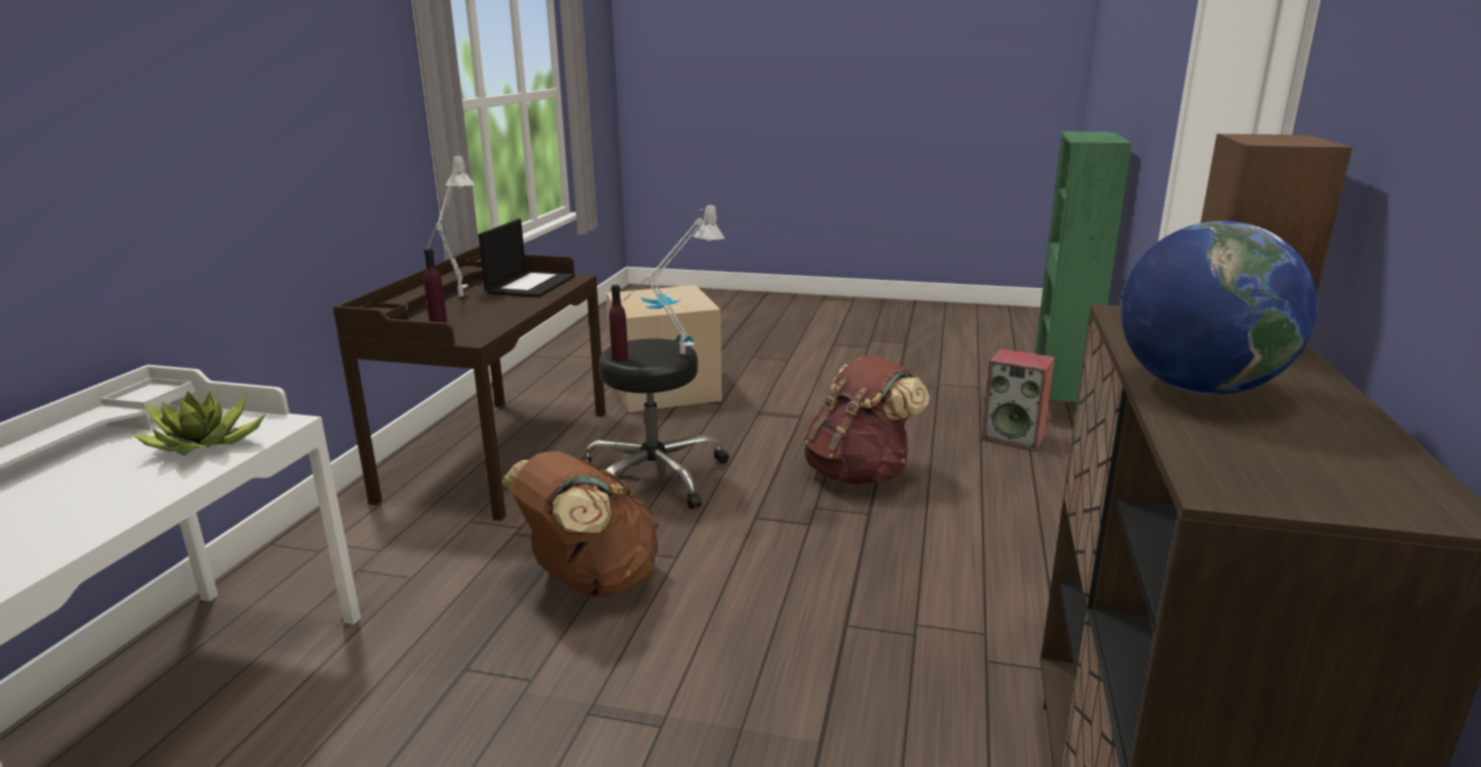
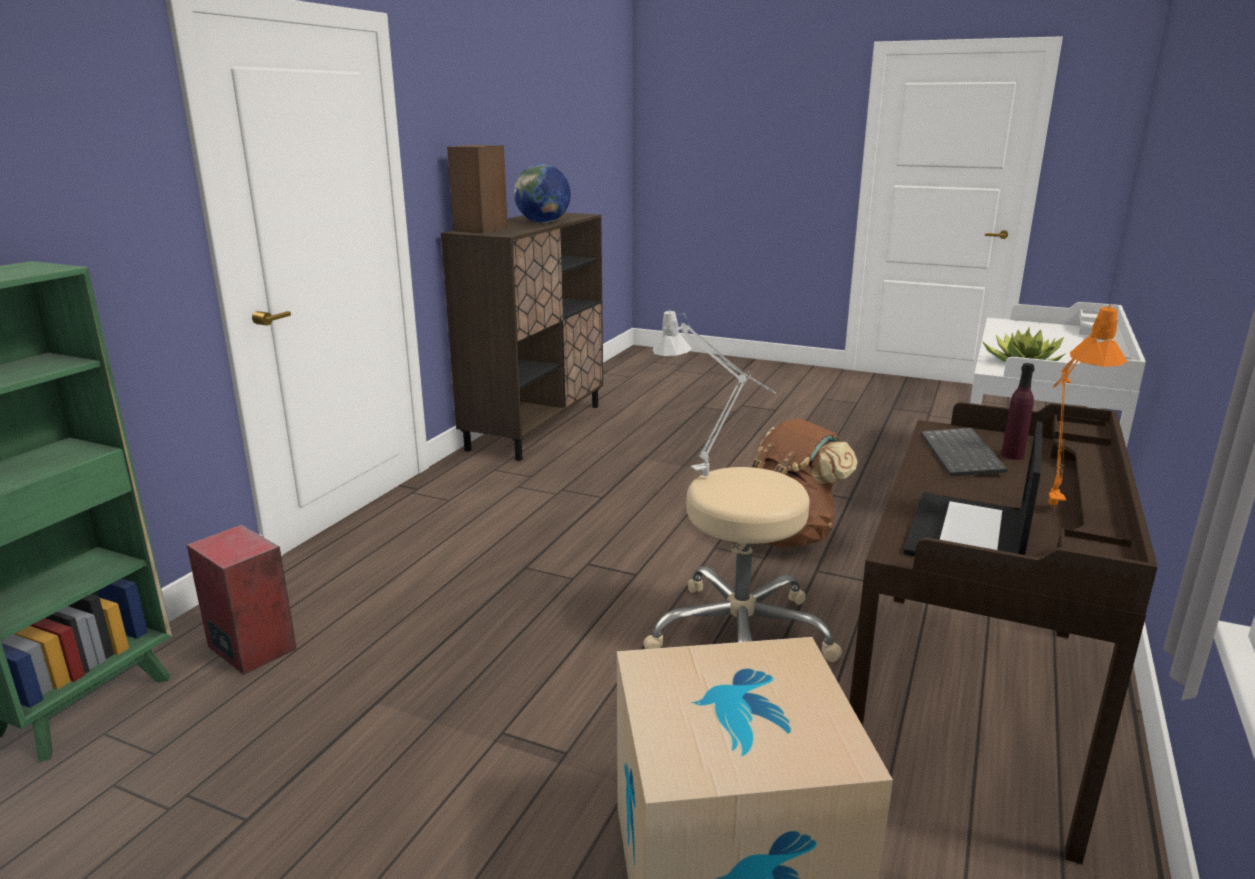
camera: 170 degrees left, 0 degrees up
(458, 300) = (1049, 502): grey table lamp -> orange table lamp
(478, 321) = (963, 455): none -> keyboard
(619, 358) = (780, 480): purple bottle -> none
(652, 477) = (741, 636): black stool -> beige stool
(859, 473) = (497, 614): brown backpack -> none

